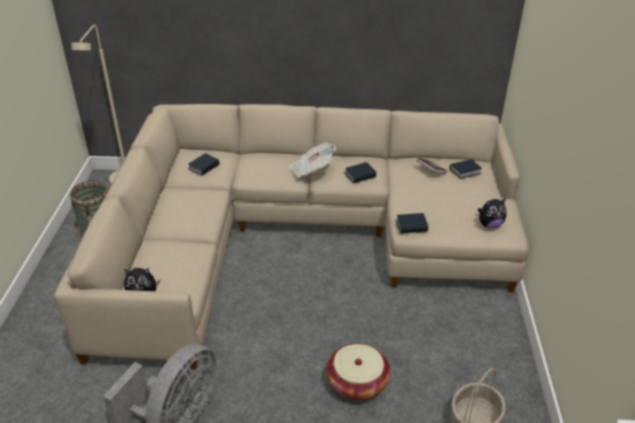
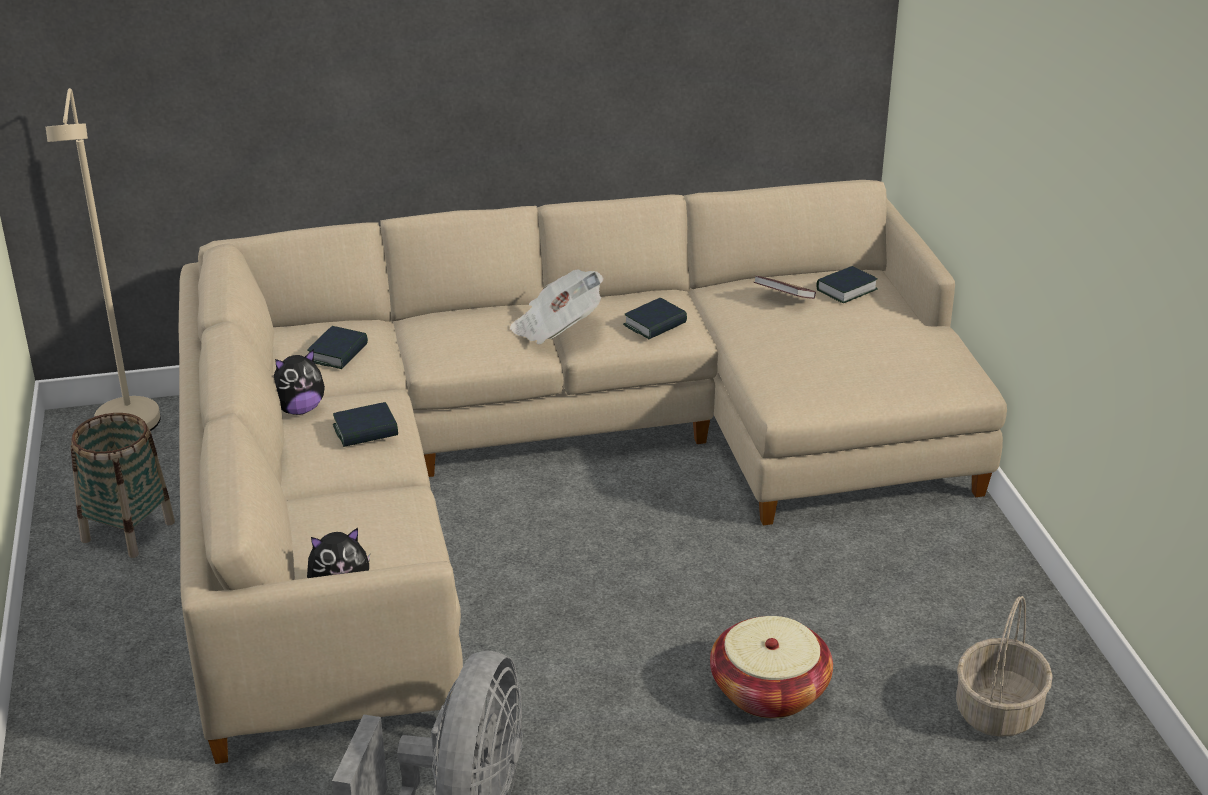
camera: 15 degrees left, 5 degrees down
(411, 226) = (789, 396): book -> book (365, 431)
(489, 225) = (926, 373): plush toy -> plush toy (299, 409)

